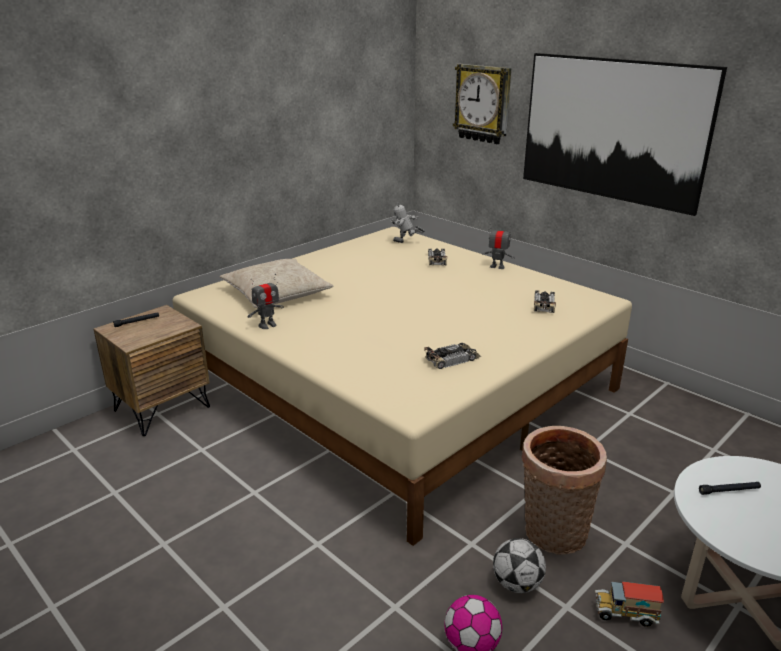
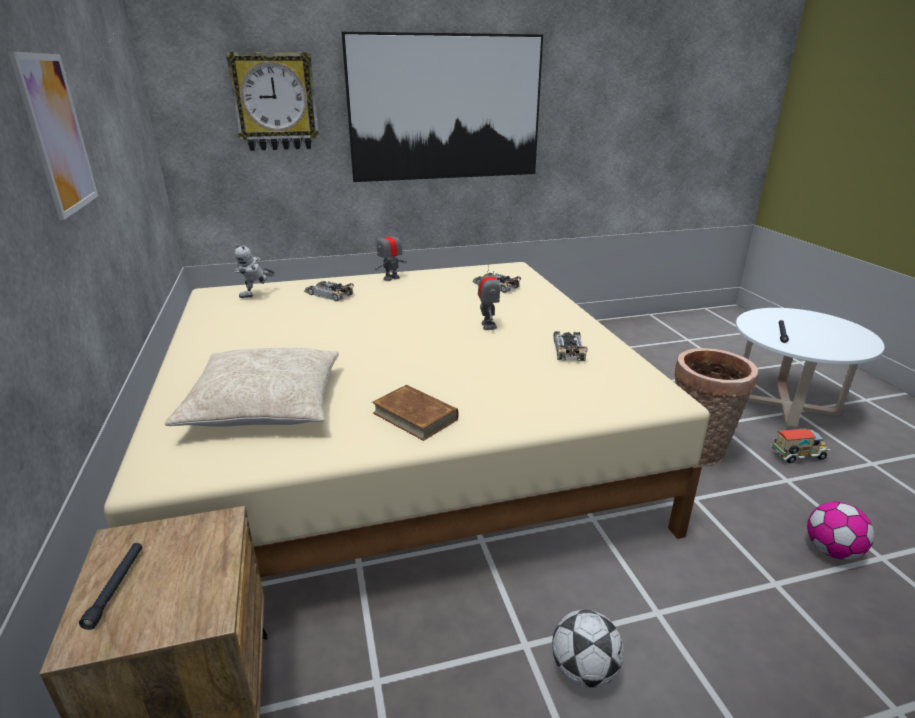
camera: 60 degrees left, 0 degrees up
(248, 121) = (57, 134): none -> picture
(267, 325) = (359, 434): toy robot -> toy robot (488, 326)
(300, 333) = (415, 416): none -> brown book
(517, 584) = (755, 494): football -> football (583, 670)
(625, 614) = (798, 457): toy truck -> toy truck turned 135 degrees counterclockwise

